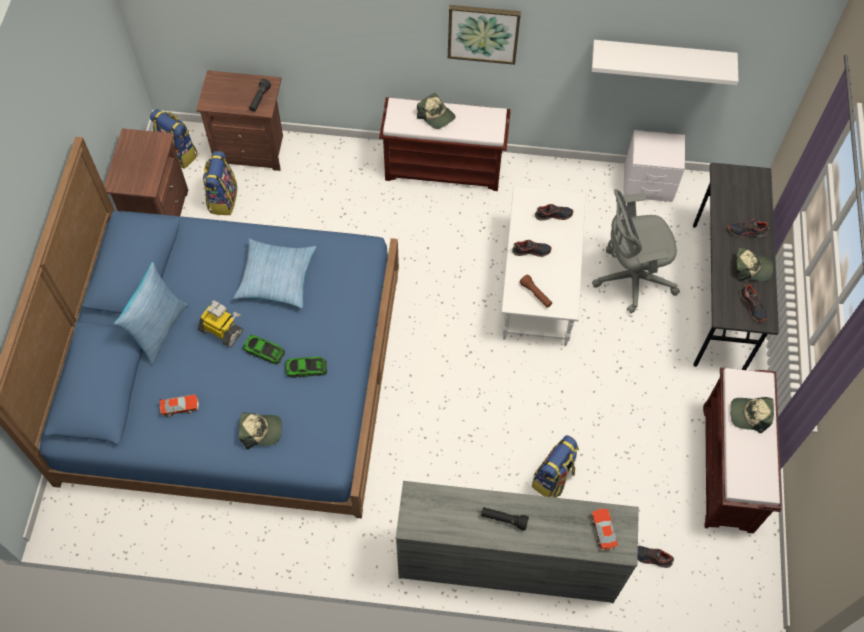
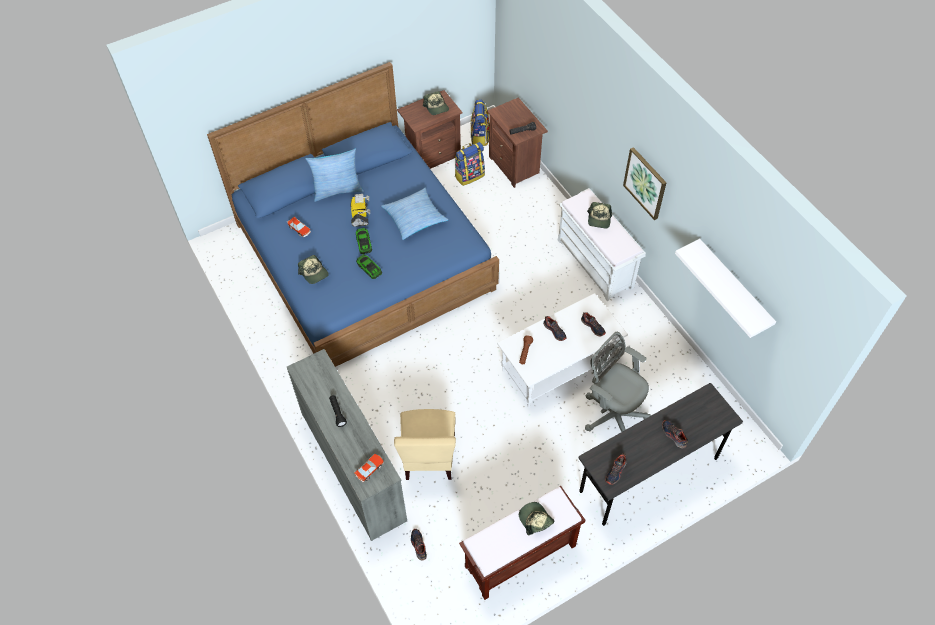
camera: 55 degrees right, 5 degrees down
(444, 168) = (596, 264): brown bench -> white bench
(553, 478) = (429, 457): backpack -> beige chair
(648, 184) = (698, 381): white nightstand -> none
(751, 268) = (646, 454): cap -> cap (436, 107)

